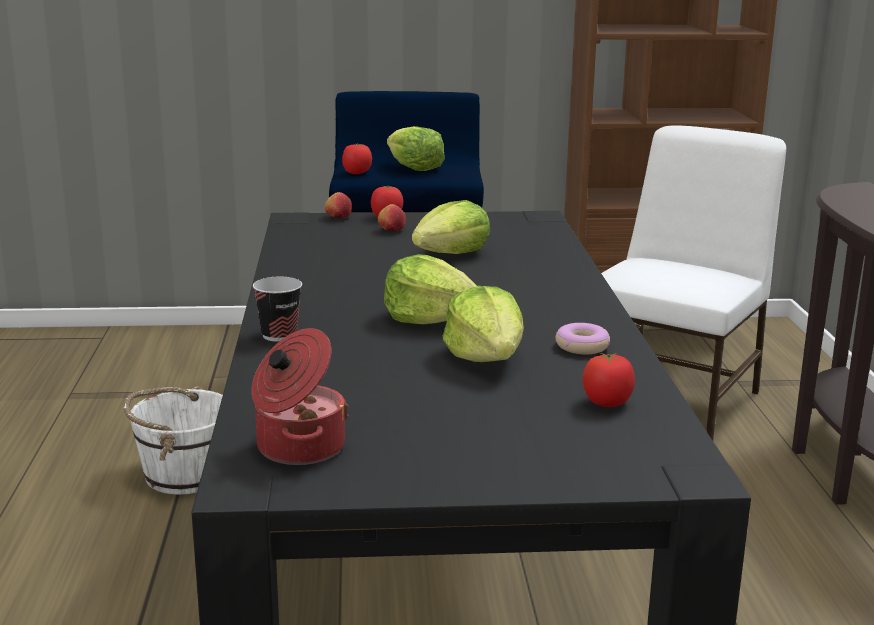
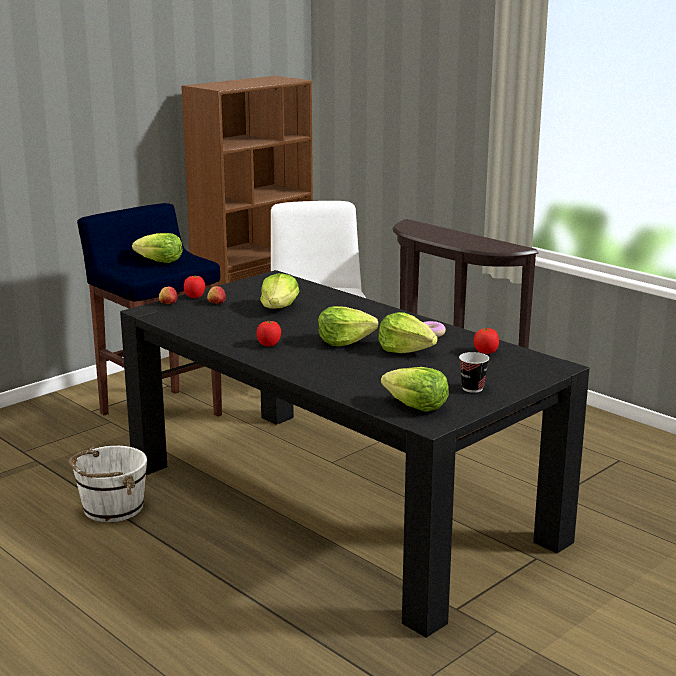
camera: 40 degrees left, 0 degrees up
(279, 335) = (296, 369): cup -> cup (472, 388)
(298, 447) = (416, 406): cooking pot -> lettuce
(356, 173) = (133, 272): tomato -> tomato (269, 344)

